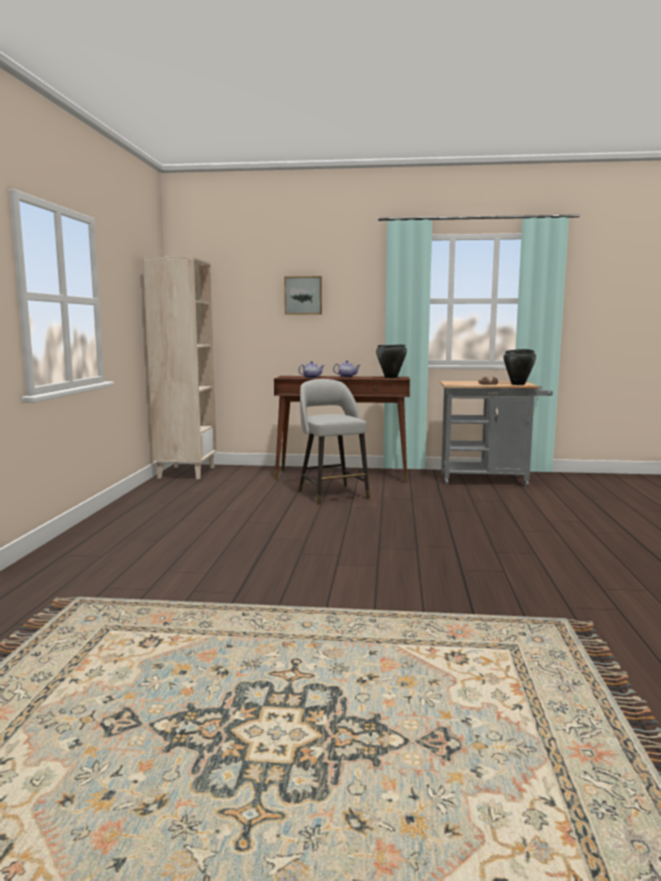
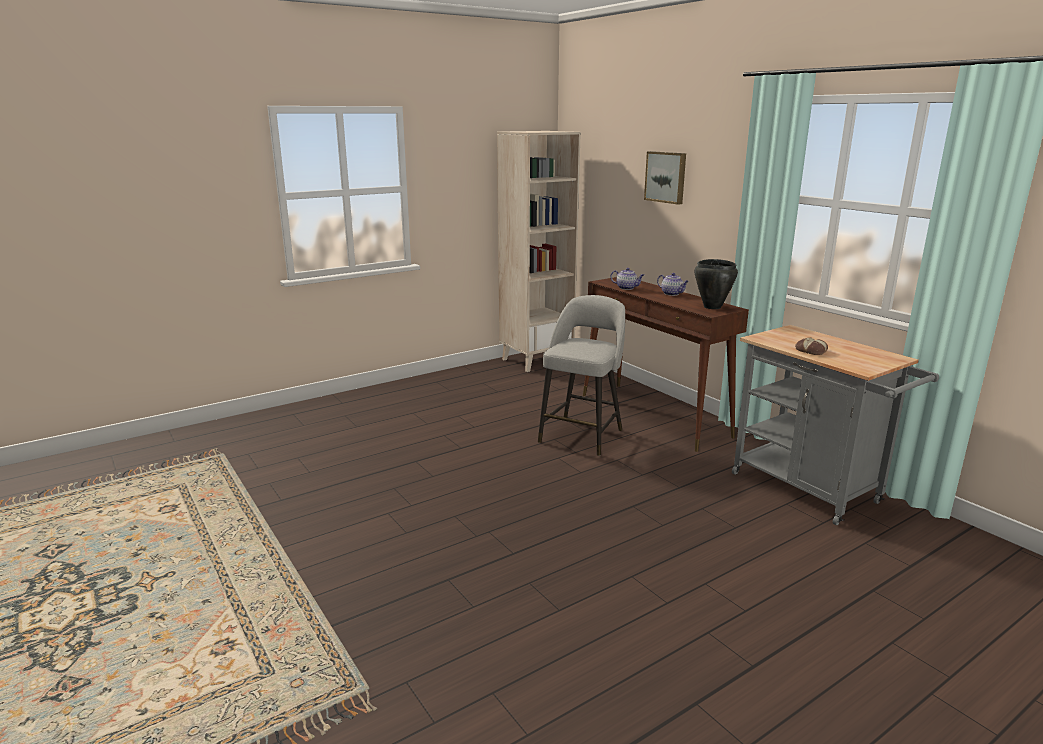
camera: 50 degrees right, 10 degrees up
(518, 384) = (853, 364): black cooking pot -> none

